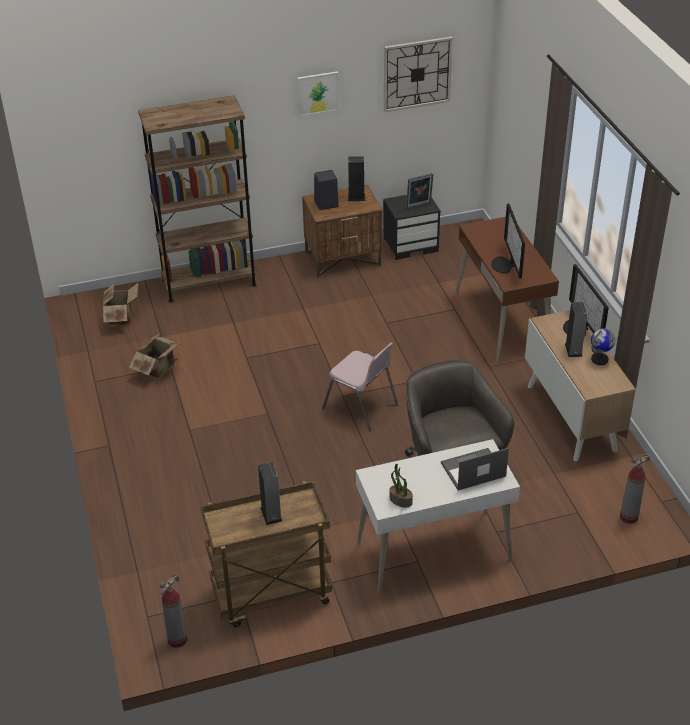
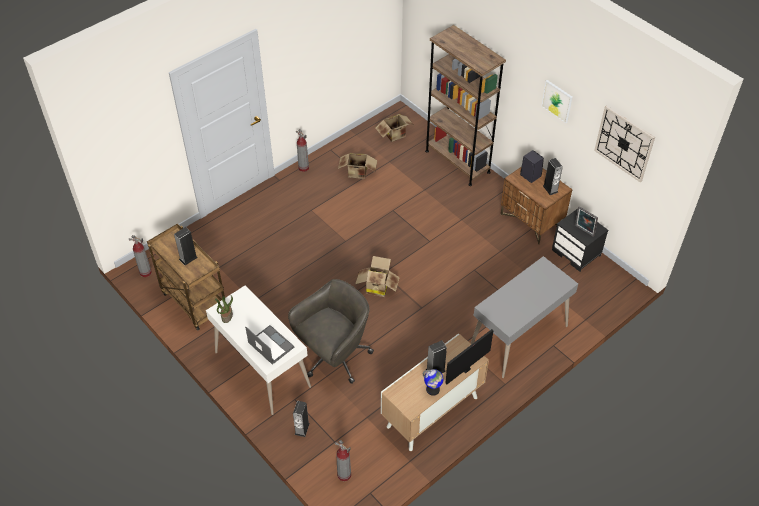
camera: 65 degrees right, 10 degrees up
(106, 415) = (303, 168): none -> fire extinguisher
(361, 407) = (377, 287): pink chair -> cardboard box
(502, 321) = (519, 337): brown desk -> grey desk
(505, 265) = (508, 298): monitor -> none
(545, 537) = (302, 428): none -> speaker

